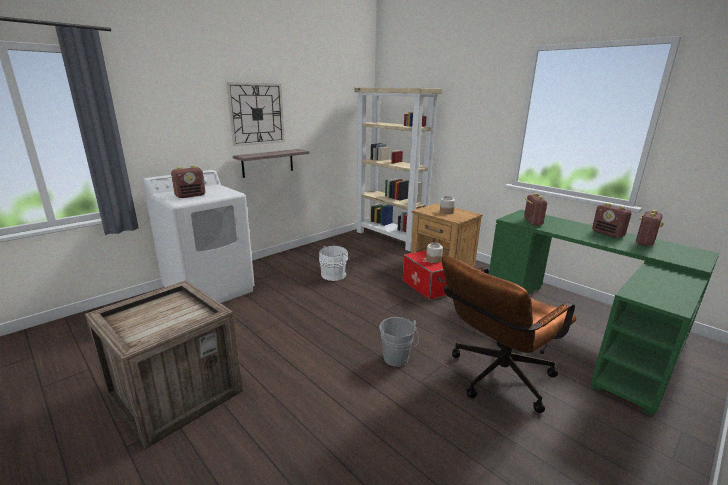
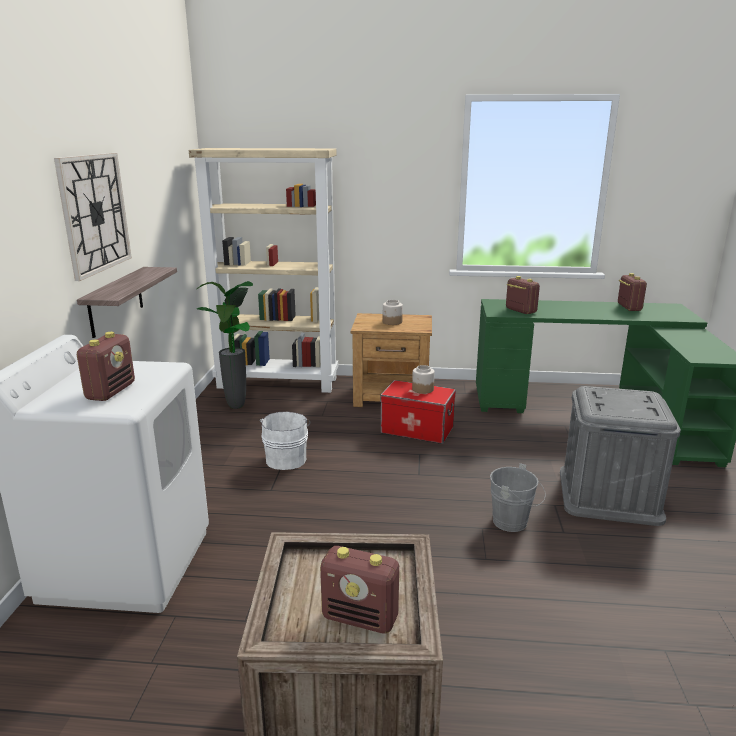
camera: 40 degrees left, 0 degrees up
(351, 243) = (237, 407): none -> potted plant
(495, 379) = (609, 494): brown office chair -> grey storage box
(608, 234) = (594, 307): radio -> radio (361, 618)

